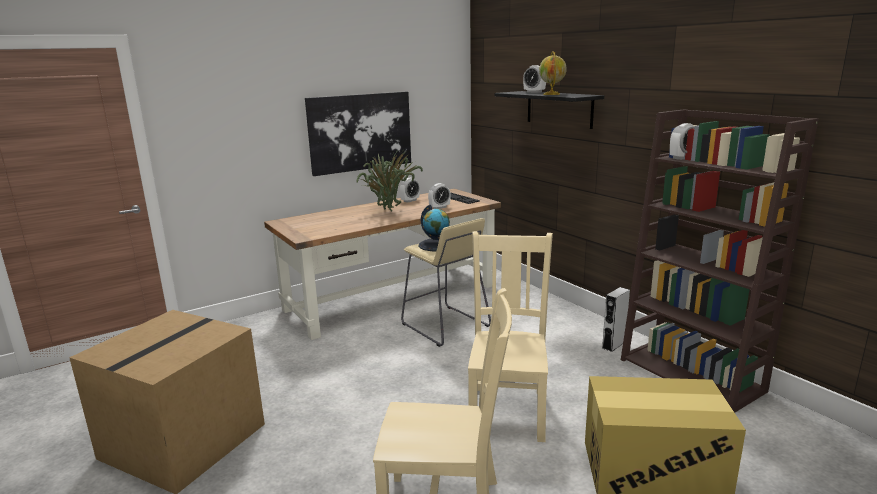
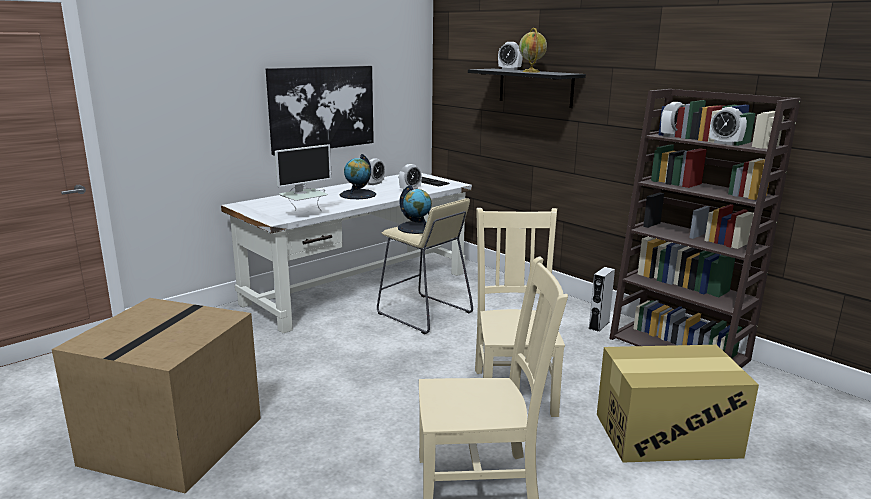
camera: 10 degrees left, 0 degrees up
(331, 232) = (304, 214): none -> monitor
(389, 212) = (358, 195): potted plant -> globe
(392, 297) = (358, 287): brown desk -> white desk
(734, 167) = (725, 143): none -> alarm clock

